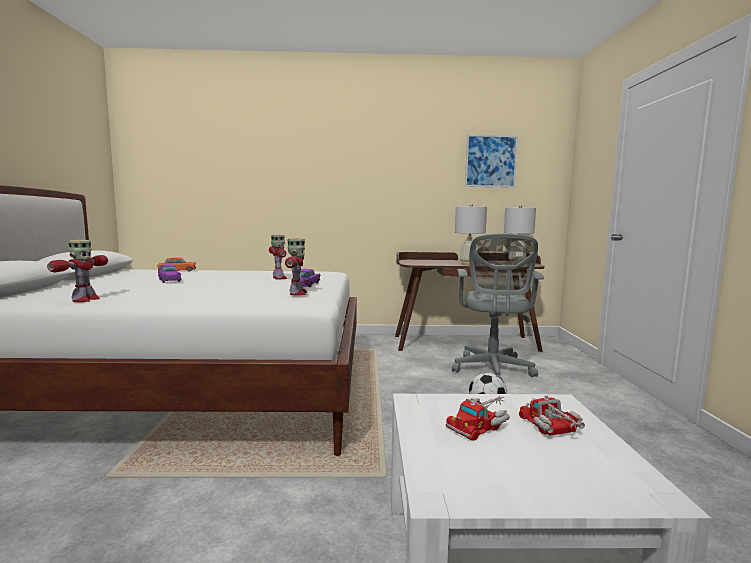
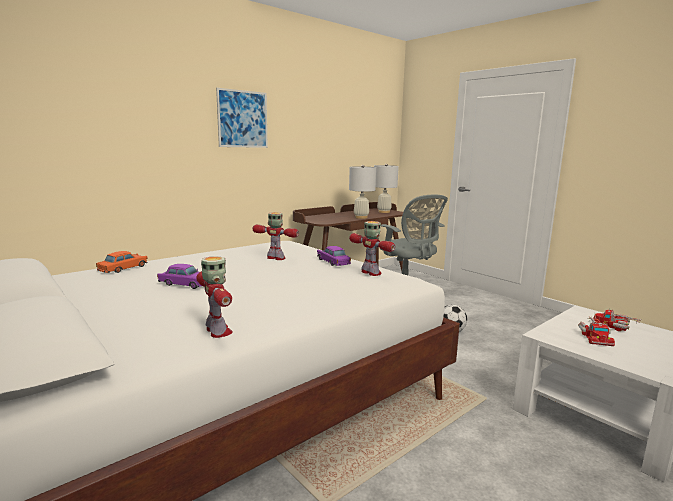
camera: 40 degrees left, 5 degrees up
(490, 161) = (354, 123): picture -> picture (242, 119)

